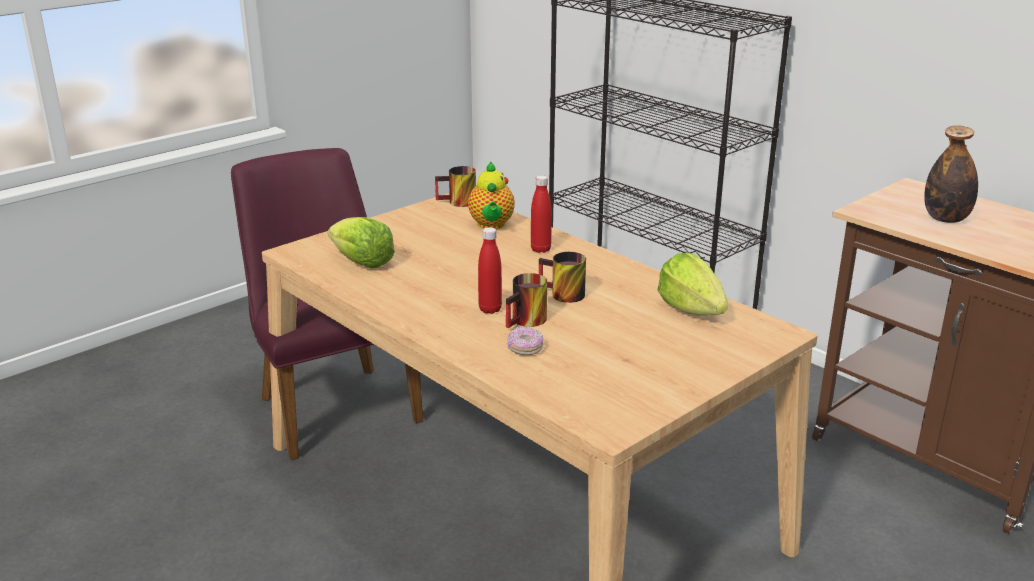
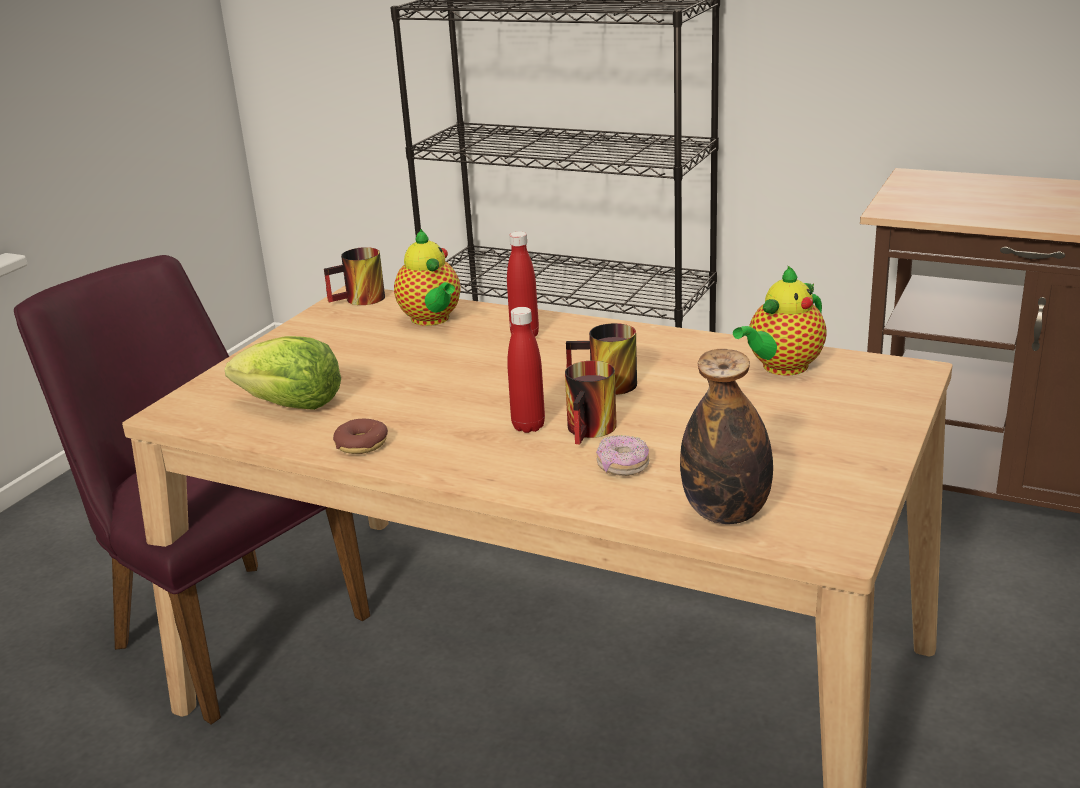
camera: 20 degrees left, 0 degrees up
(382, 297) = (361, 445): none -> donut
(691, 309) = (781, 368): lettuce -> teapot
(945, 219) = (987, 202): bottle -> bottle (726, 513)

